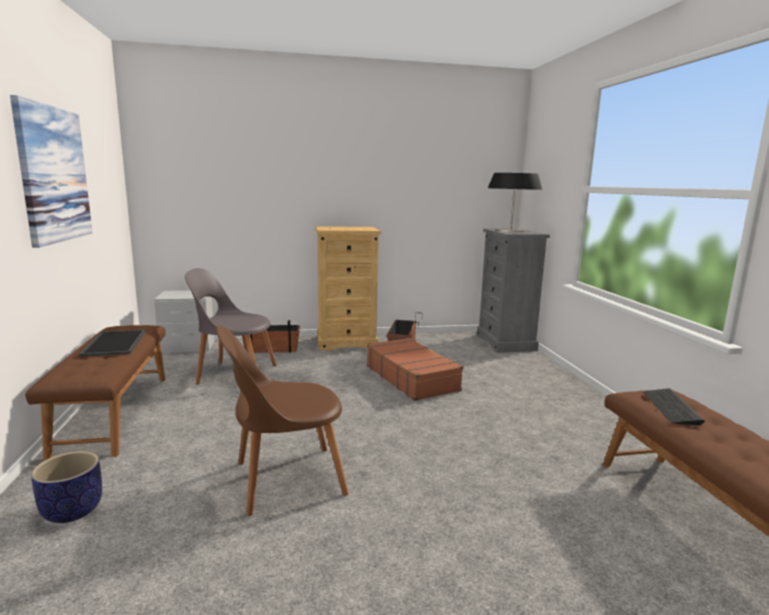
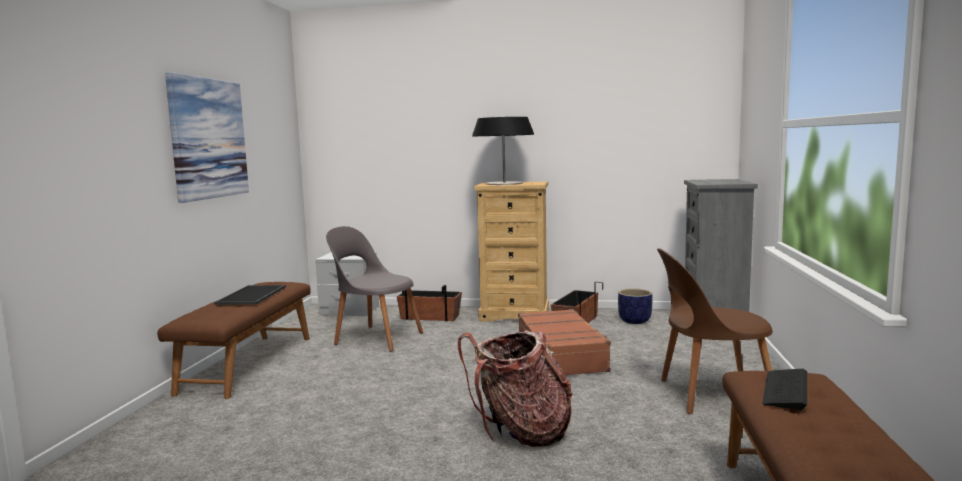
camera: 20 degrees right, 5 degrees down
(72, 511) = (168, 436): planter -> planter (634, 321)
(284, 479) = (356, 434): brown chair -> brown chair (710, 394)
(431, 457) = (520, 433): none -> backpack
(511, 230) = (715, 180): table lamp -> table lamp (504, 183)

